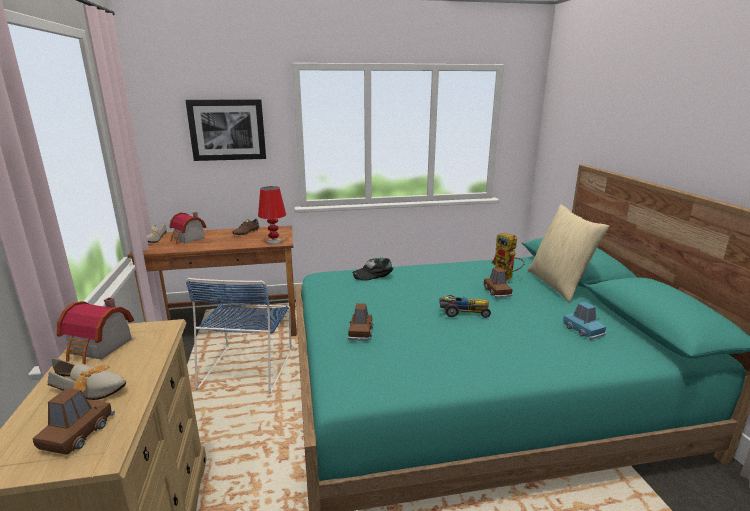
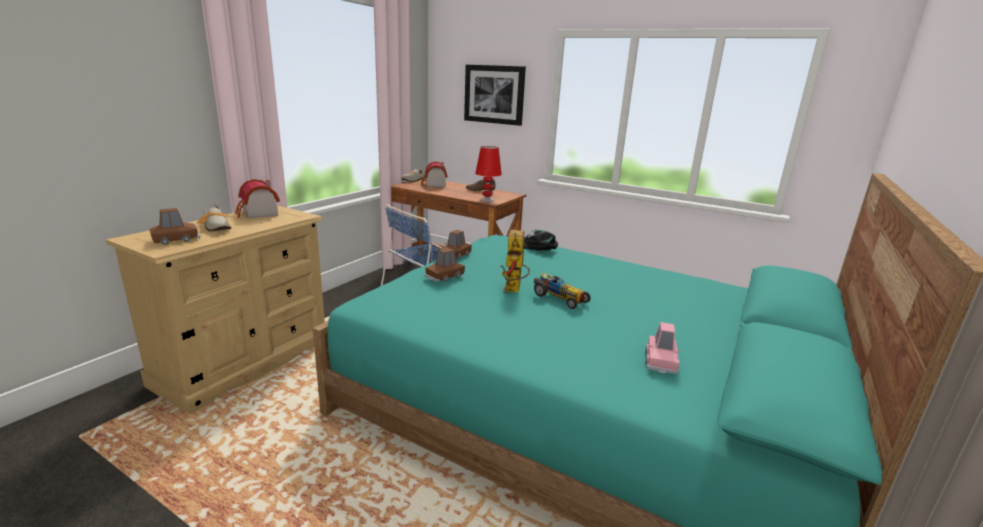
camera: 40 degrees right, 0 degrees up
(497, 292) = (631, 298): brown toy car -> brown toy car (455, 255)
(506, 278) = (674, 293): toy robot -> toy robot (514, 290)
(558, 284) = (731, 320): beige pillow -> none
(583, 330) = (661, 361): blue toy car -> pink toy car

